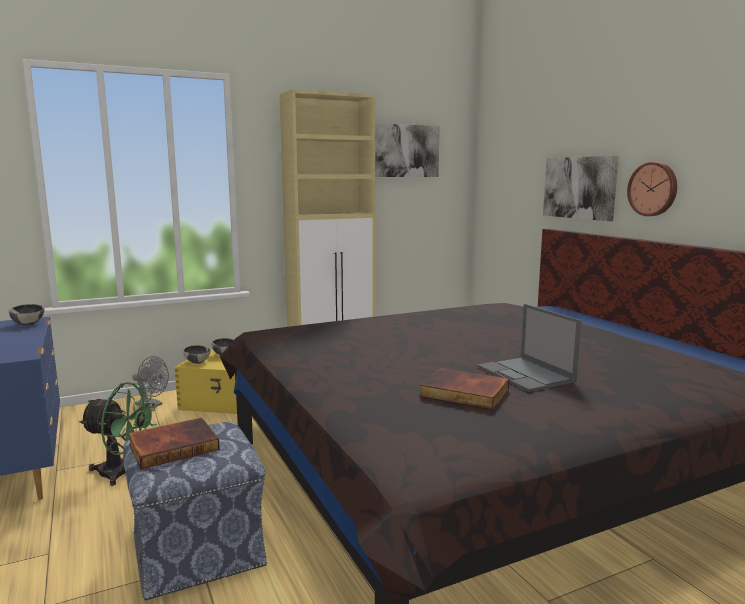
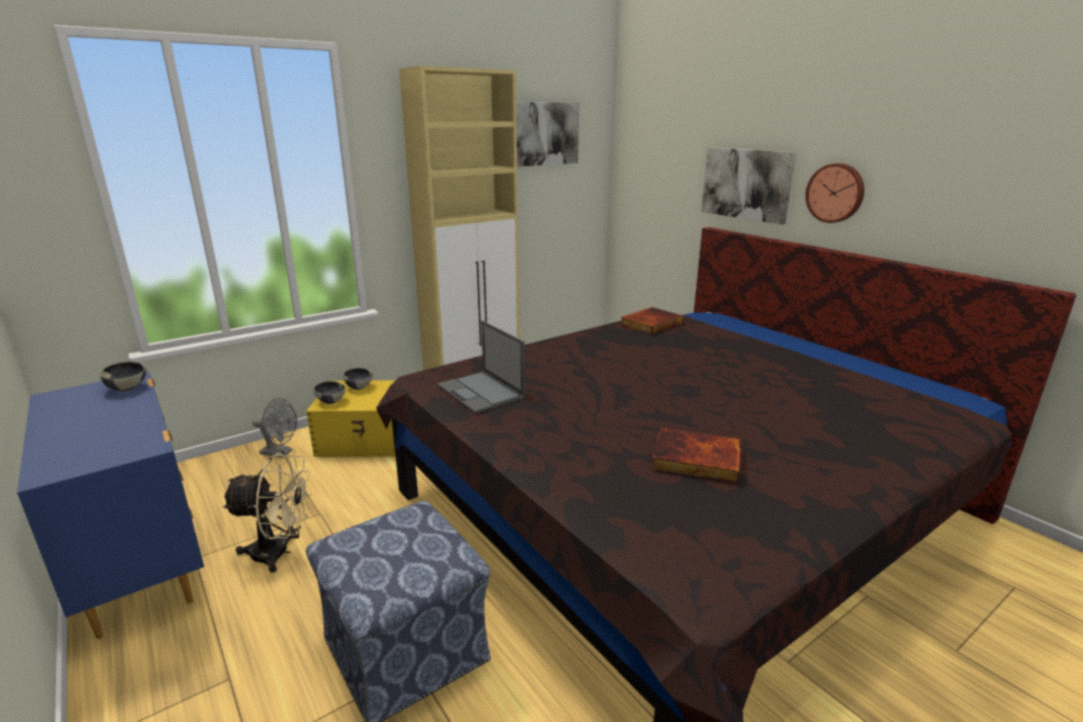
camera: 10 degrees left, 10 degrees up
(123, 473) = (279, 553): green fan -> beige fan
(174, 446) = (375, 550): book -> book (650, 323)
(526, 374) = (744, 424): laptop -> laptop (481, 392)

